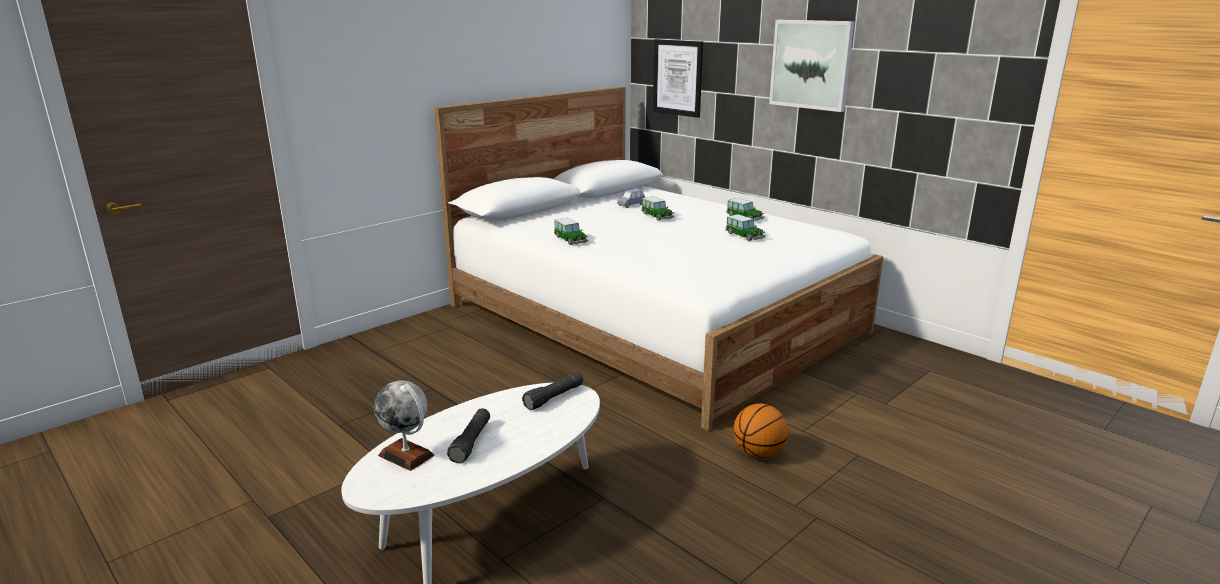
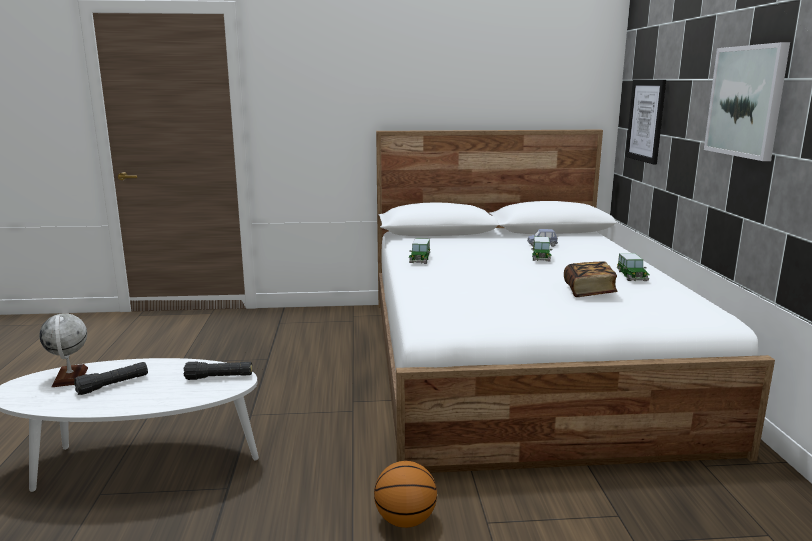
camera: 40 degrees right, 5 degrees down
(744, 236) = (589, 291): toy car -> book

